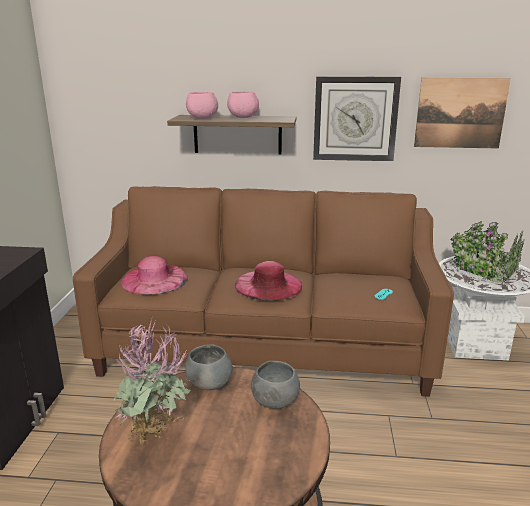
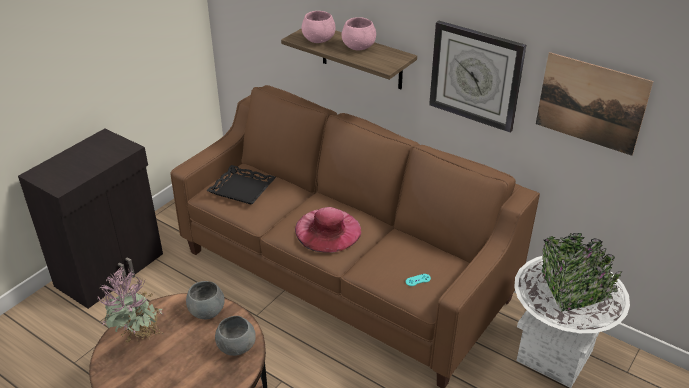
camera: 30 degrees right, 15 degrees up
(154, 279) = (242, 189): pink hat -> black tray

